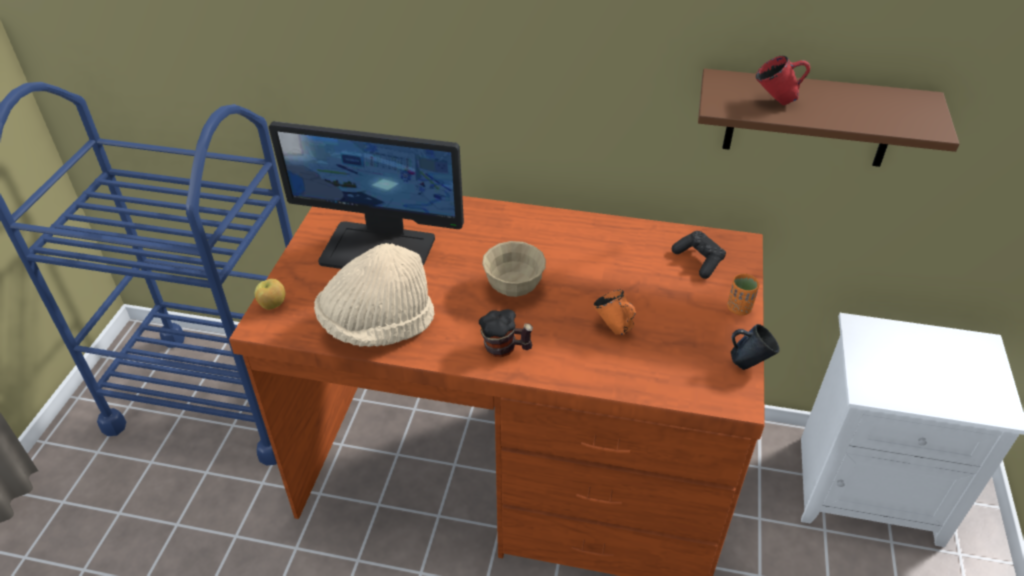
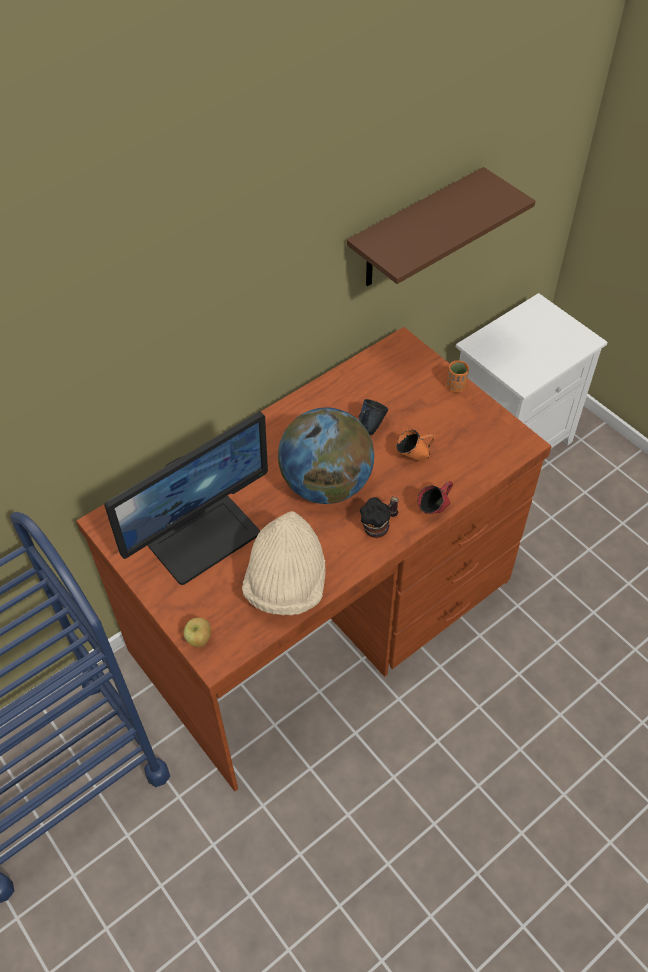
camera: 50 degrees left, 10 degrees up
(514, 288) = (326, 484): beige bowl -> globe
(699, 261) = (397, 374): black game controller -> none
(749, 363) = (502, 416): blue mug -> blue mug (370, 428)
(775, 102) = (420, 237): red mug -> red mug (434, 511)

